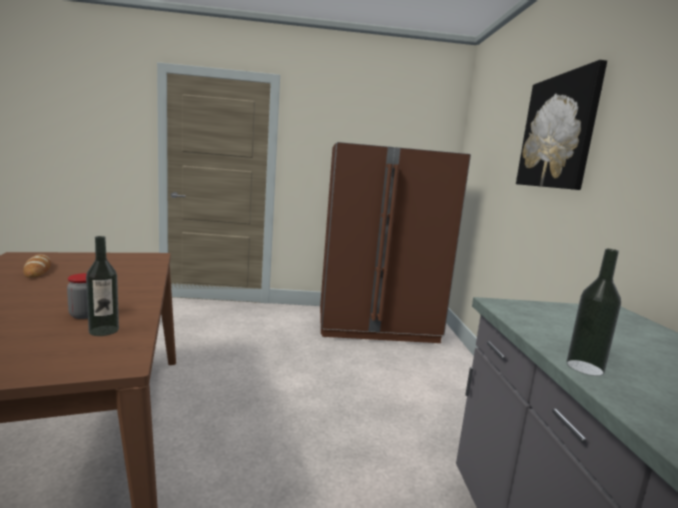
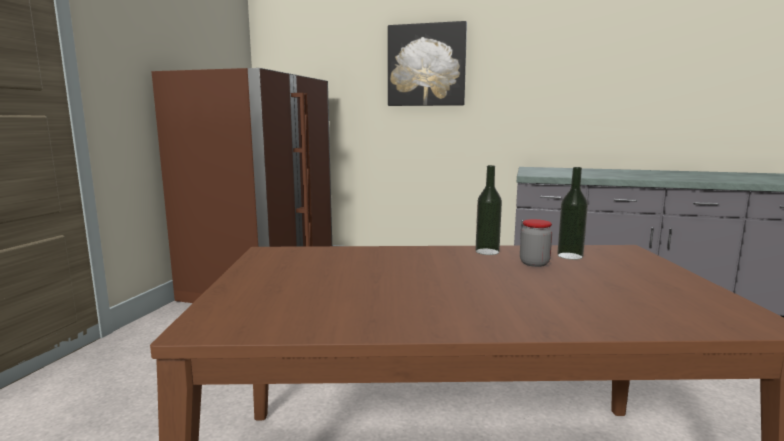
camera: 70 degrees left, 0 degrees up
(37, 270) = (338, 300): bread -> none
(584, 368) = (615, 177): bottle -> bottle (487, 251)

